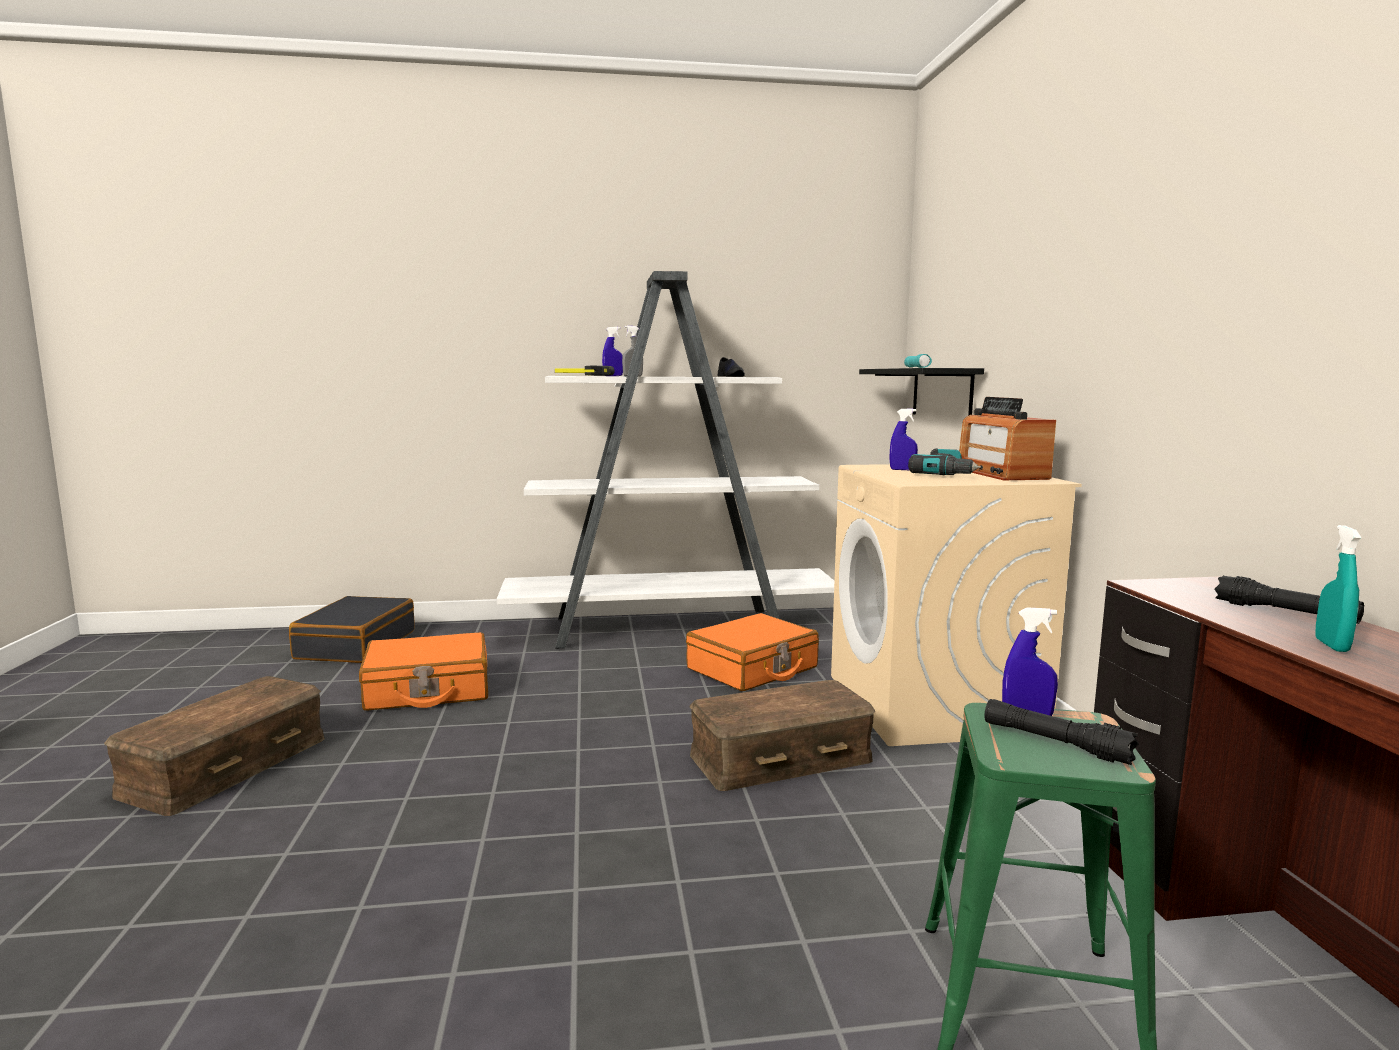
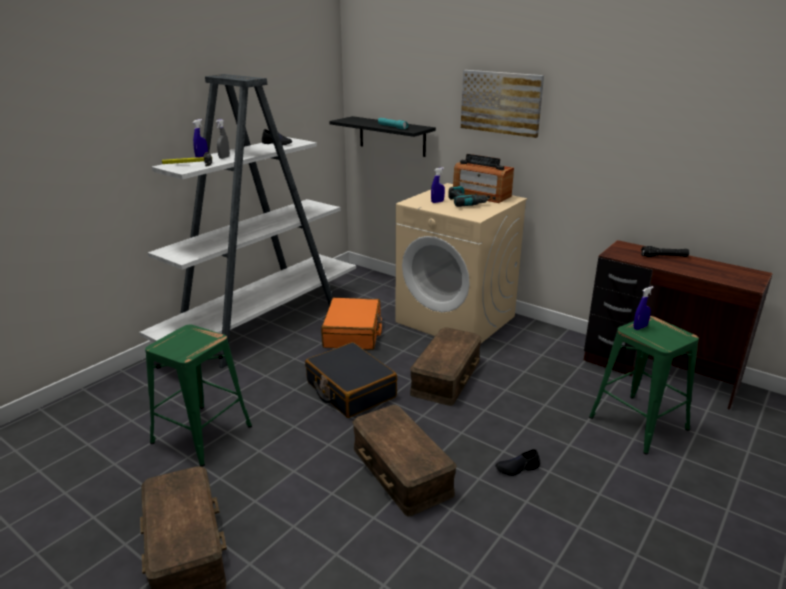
camera: 45 degrees left, 15 degrees up
(355, 645) = (64, 432): black suitcase -> black suitcase (350, 390)
(428, 690) = (201, 434): orange suitcase -> green stool
(513, 822) = (402, 470): none -> brown storage box
(652, 913) = (517, 468): none -> black shoe
(1055, 743) = (662, 334): black flashlight -> none
(1059, 304) = (501, 102): none -> picture
(1331, 645) = (697, 270): turquoise spray bottle -> none

